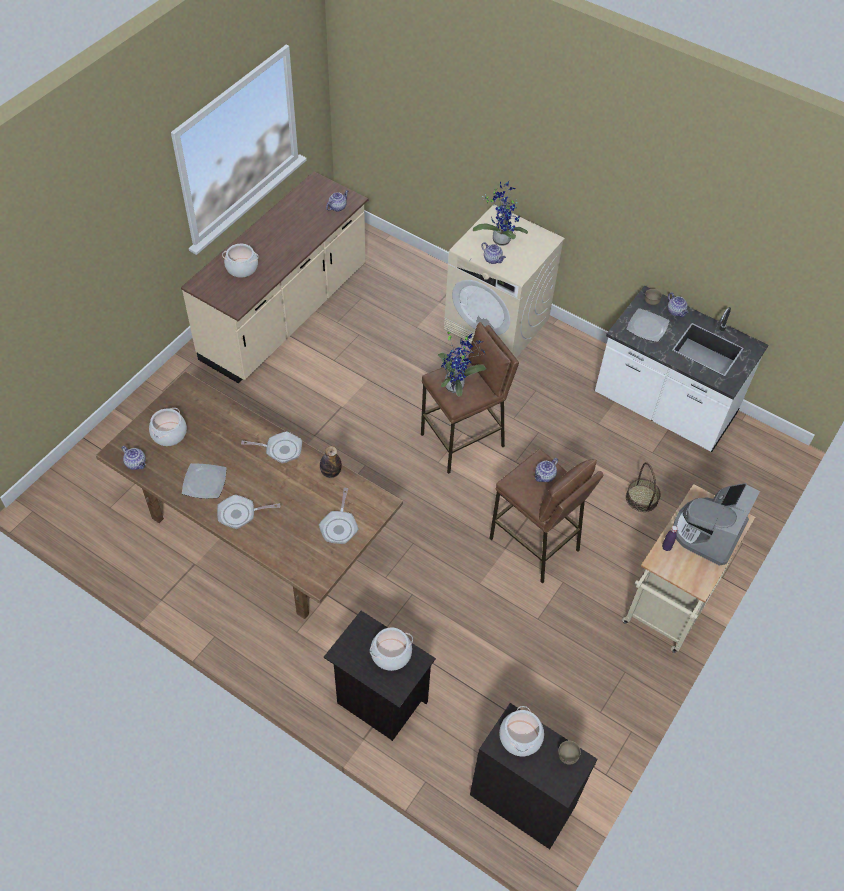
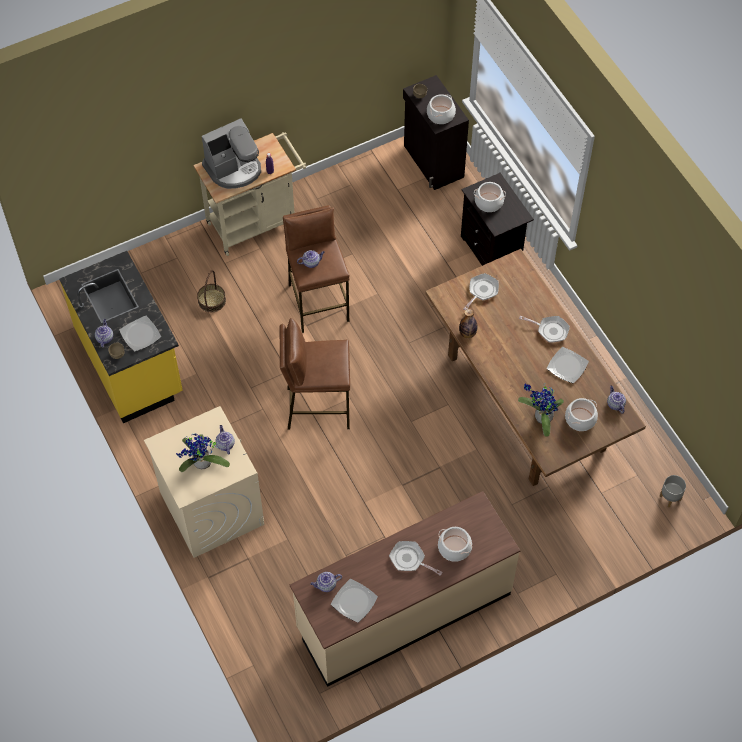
camera: 150 degrees left, 5 degrees up
(68, 499) = (670, 498): none -> grey planter
(280, 449) = (497, 368): frying pan -> frying pan (409, 559)
(307, 204) = (354, 602): none -> plate
(456, 385) = (328, 362): potted plant -> potted plant (541, 417)
(664, 407) = (131, 363): white counter -> yellow counter

